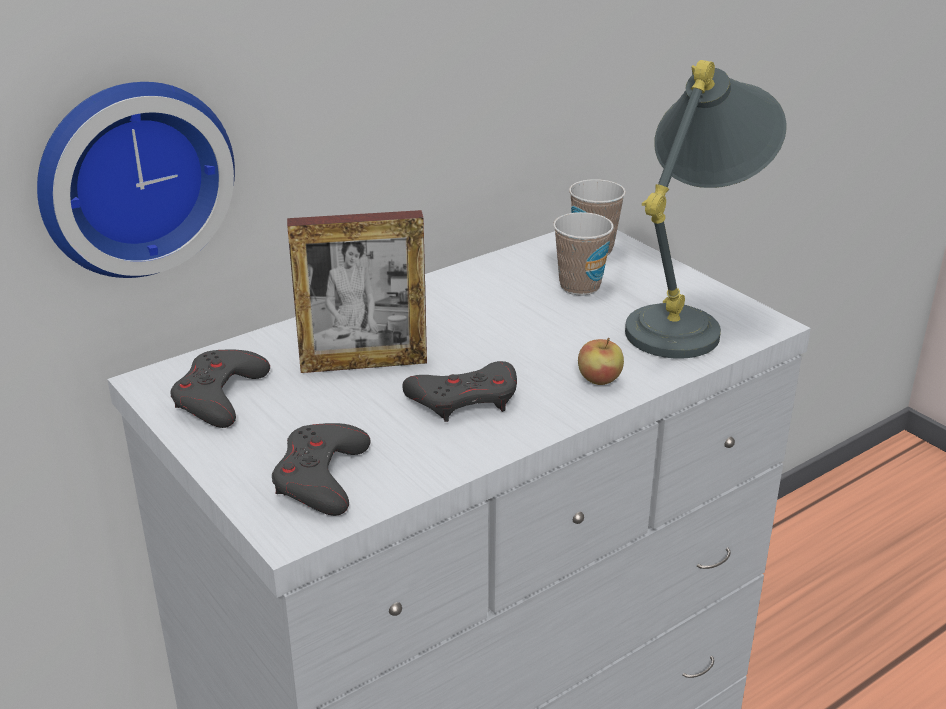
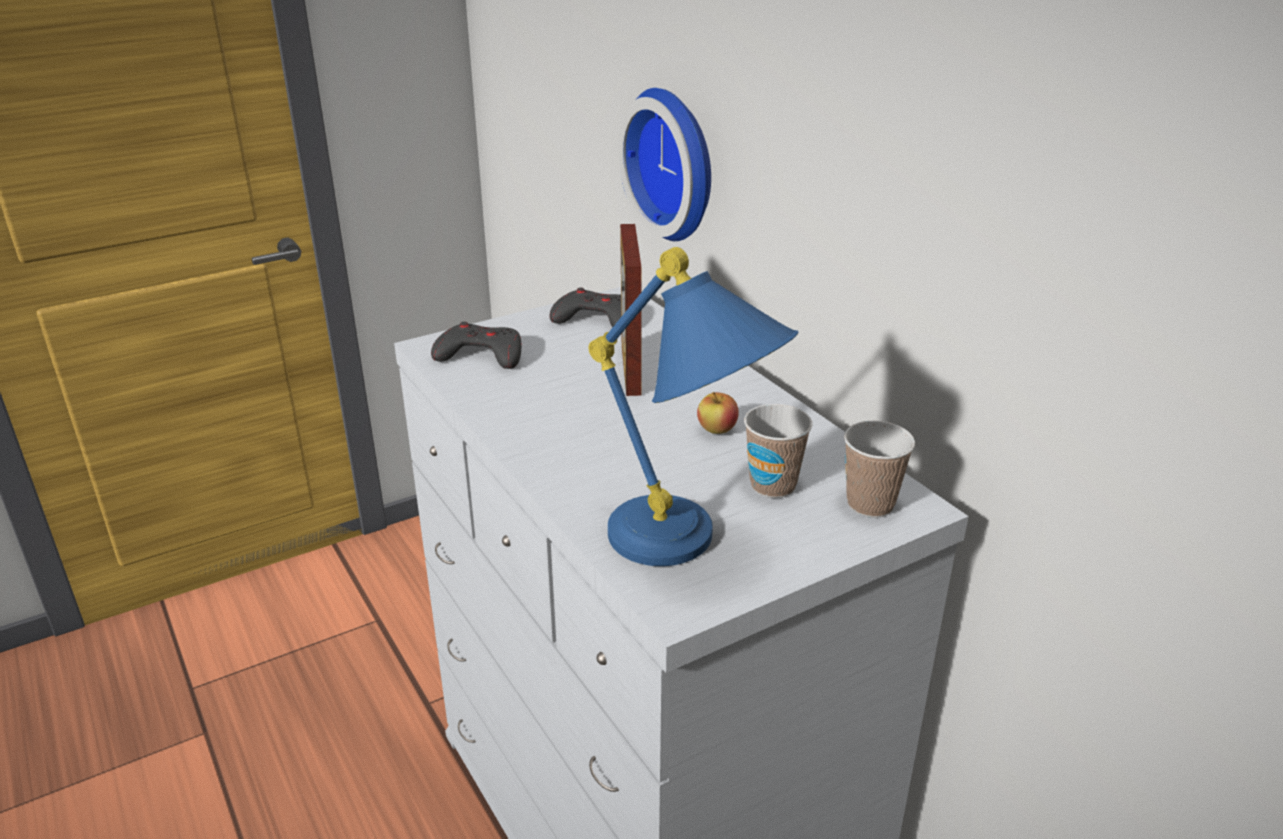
camera: 95 degrees right, 0 degrees up
(465, 399) = (565, 410): grey game controller -> none
(599, 380) = (578, 478): apple -> apple (717, 430)
(689, 320) = (690, 550): grey table lamp -> blue table lamp

